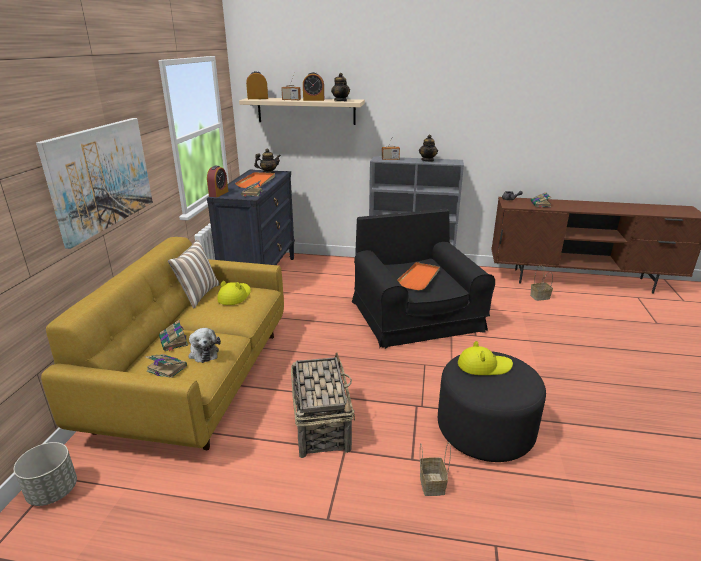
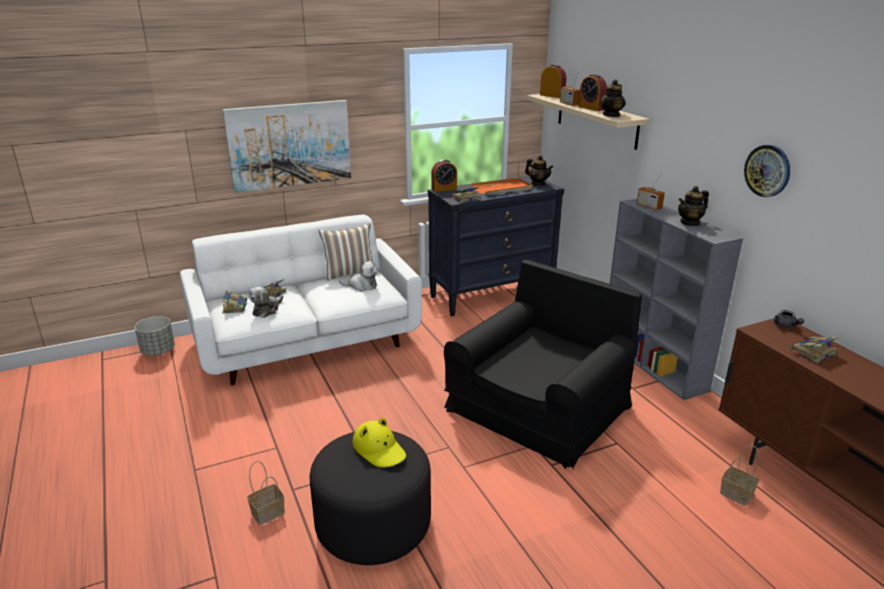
camera: 55 degrees right, 0 degrees up
(196, 378) = (306, 341): yellow sofa -> white sofa
(234, 296) = (362, 286): yellow hat -> plush toy
(321, 424) = (300, 422): basket -> none
(419, 278) = (538, 359): orange tray -> none
(473, 113) = (767, 170): none -> wall clock

